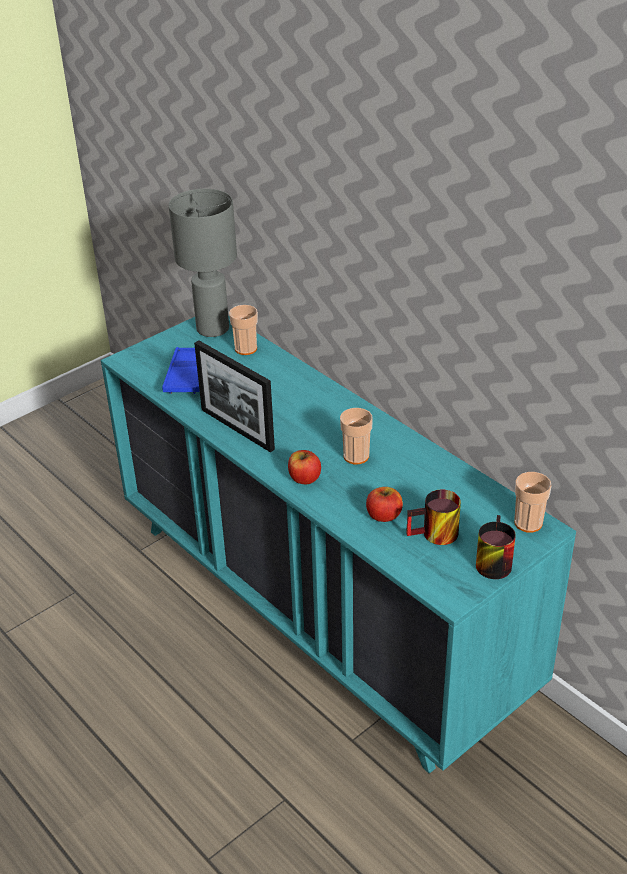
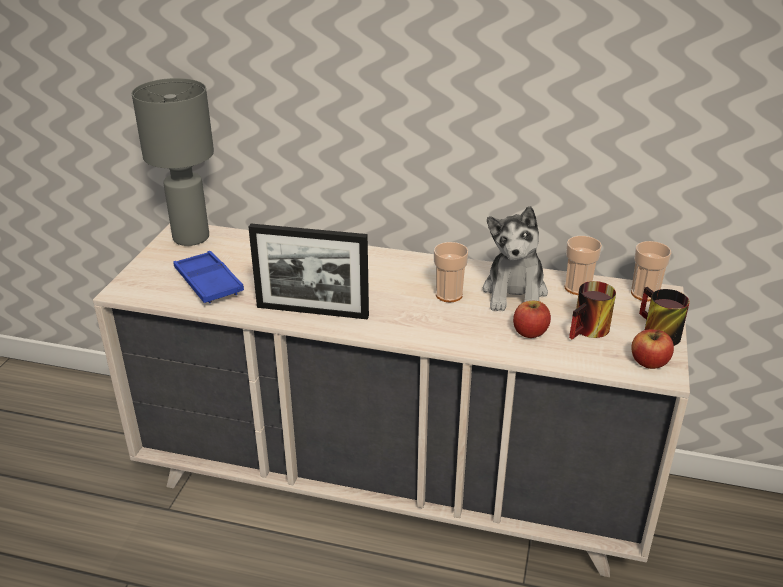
camera: 35 degrees left, 5 degrees down
(246, 348) = (244, 244): cup -> cup (577, 288)
(304, 478) = (425, 329): apple -> apple (649, 362)
(320, 609) = (392, 483): turquoise dresser -> beige dresser
(413, 476) = (515, 293): none -> plush toy

